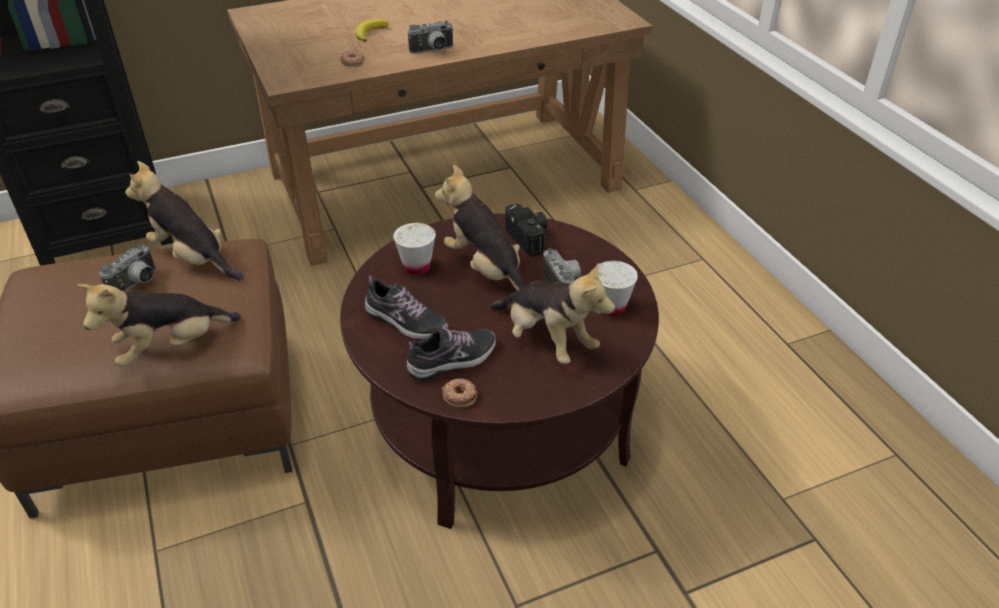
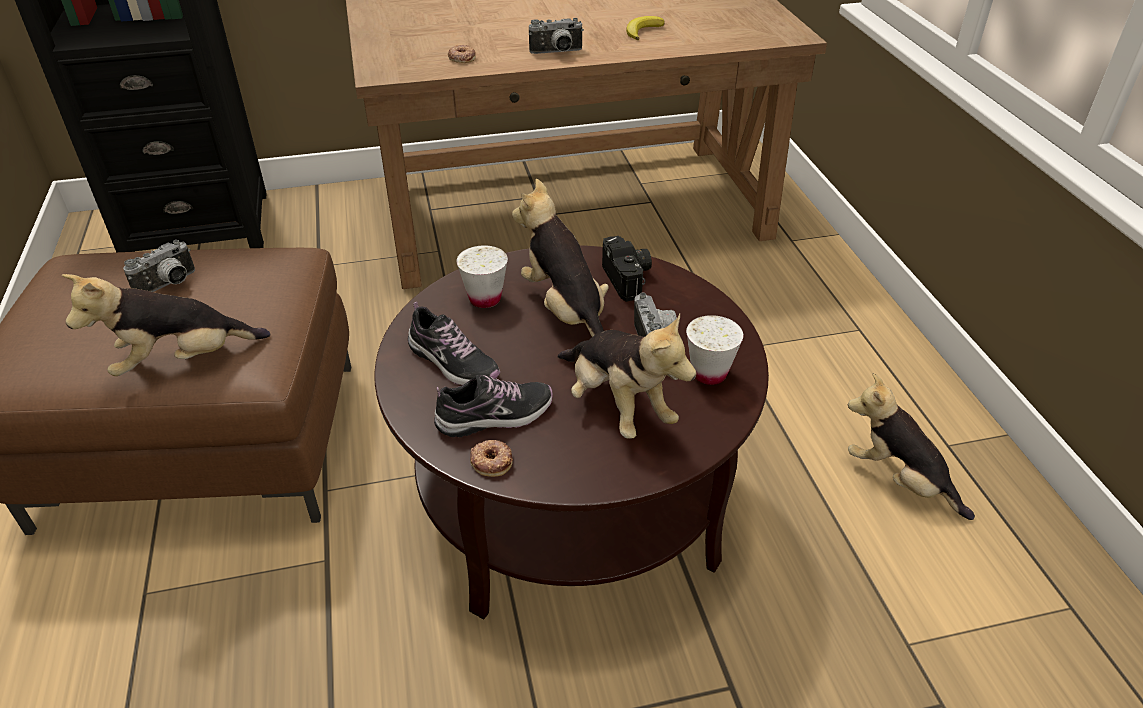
camera: 10 degrees right, 0 degrees up
(193, 258) = (240, 262): plush toy -> plush toy (899, 480)
(369, 33) = (491, 29): banana -> banana (642, 31)

